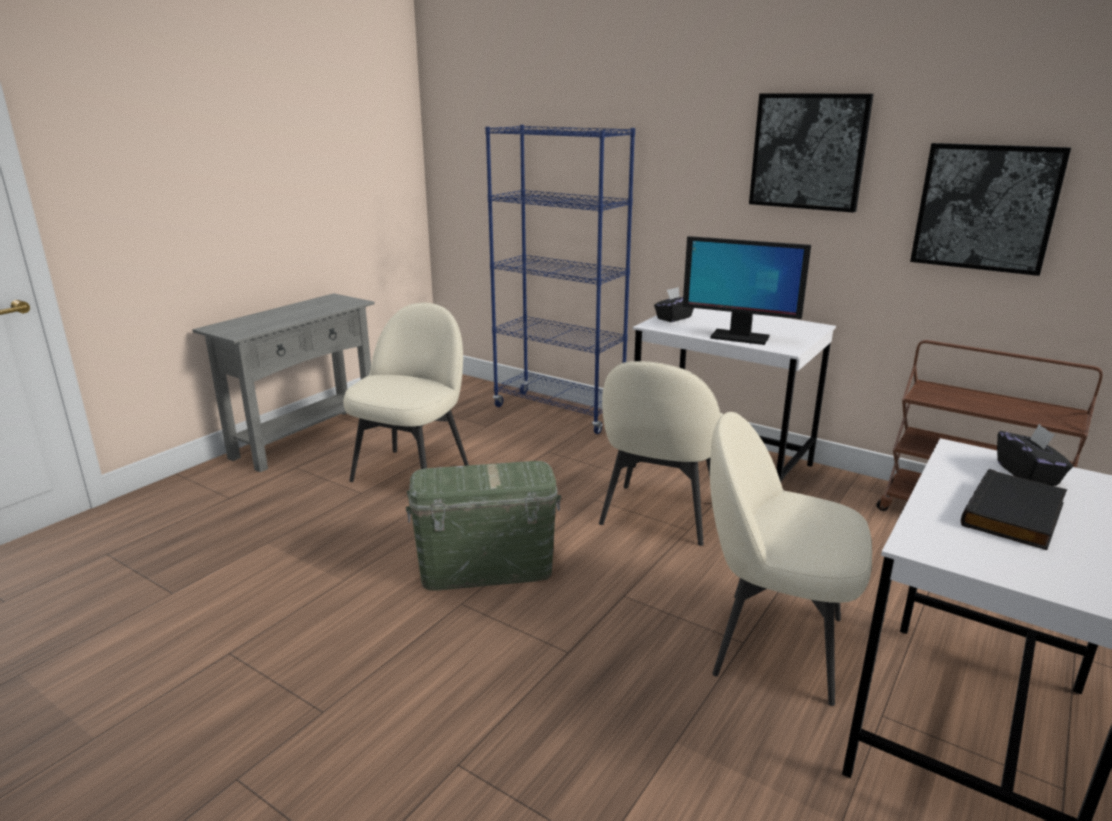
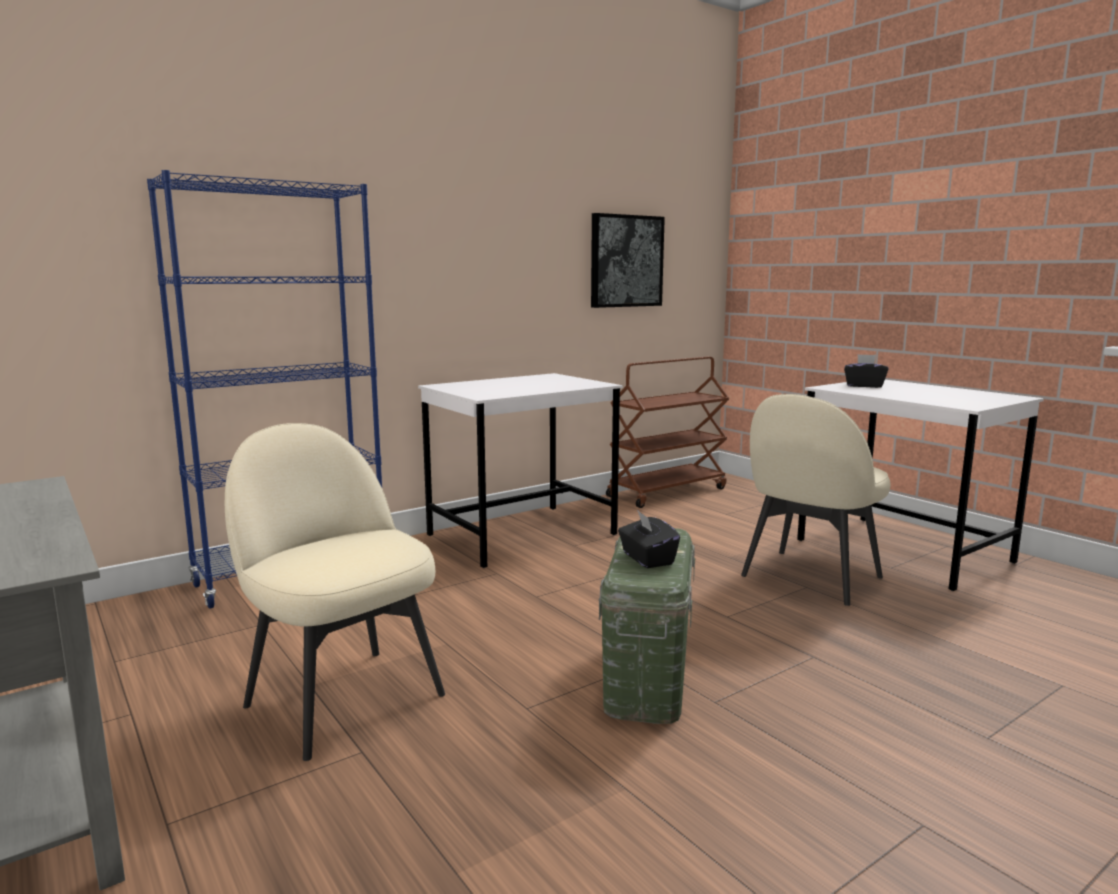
camera: 70 degrees left, 10 degrees down
(659, 516) = (594, 576): beige chair -> none
(673, 318) = (469, 391): black tissue box -> black tissue box (647, 559)
(739, 337) = (556, 387): monitor -> none
(808, 152) = (510, 220): picture -> none
(1015, 516) = (921, 393): black book -> none

